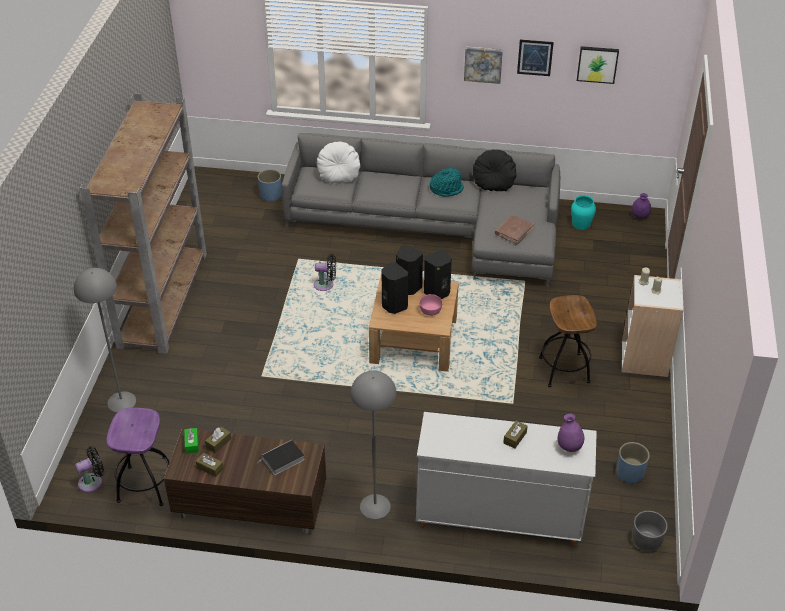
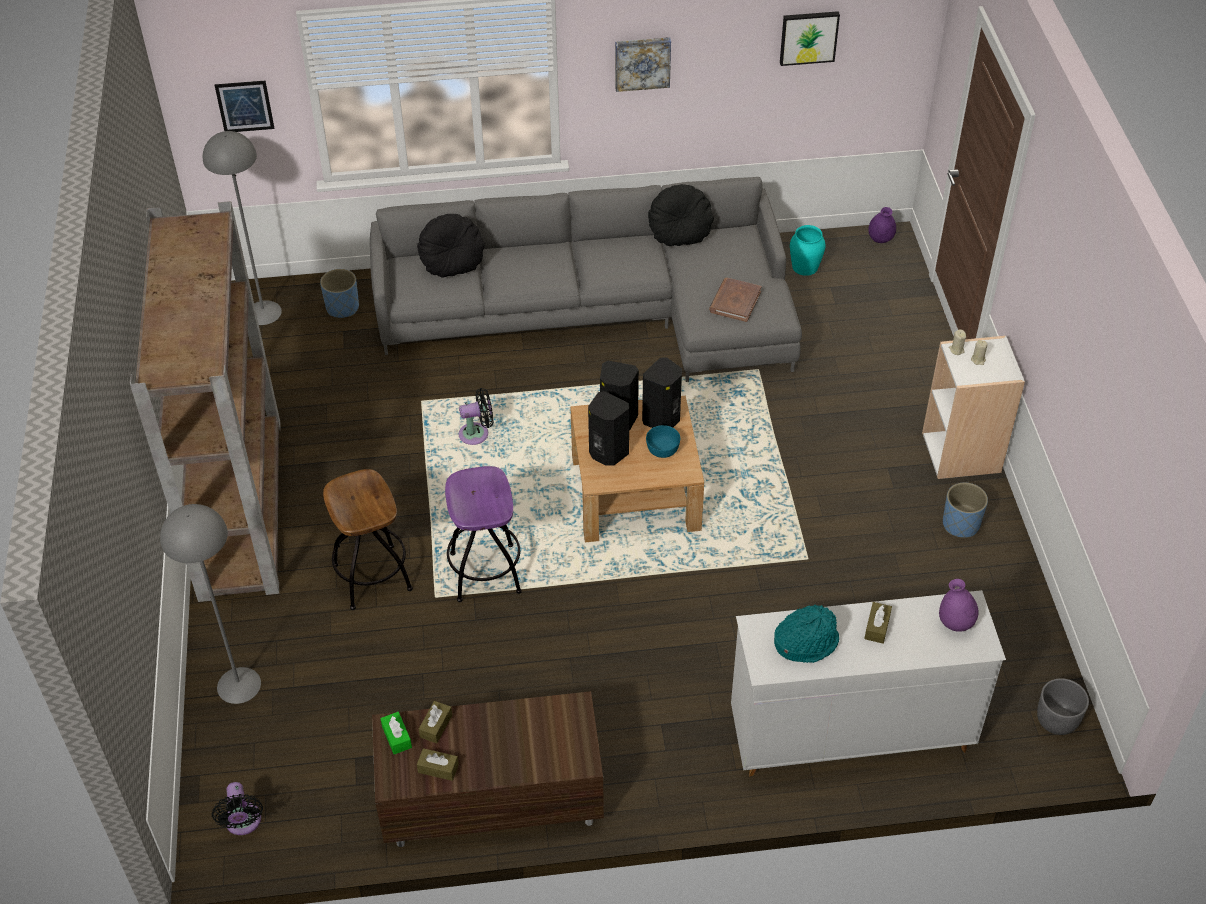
camera: 15 degrees left, 5 degrees up
(93, 482) = (243, 823): black fan -> black fan turned 120 degrees clockwise
(145, 485) = (325, 808): purple stool -> purple stool (485, 572)
(282, 460) = (540, 730): book -> none
(339, 178) = (453, 268): white pillow -> black pillow
(374, 506) = (672, 759): grey floor lamp -> grey floor lamp (263, 312)
(430, 310) = (663, 448): pink bowl -> turquoise bowl
(446, 189) = (615, 255): turquoise hat -> turquoise hat (805, 642)
(535, 57) = (718, 42): picture -> picture (244, 106)
(564, 369) = (859, 492): brown stool -> brown stool (372, 576)
(630, 473) = (1001, 626): blue planter -> blue planter (961, 524)

